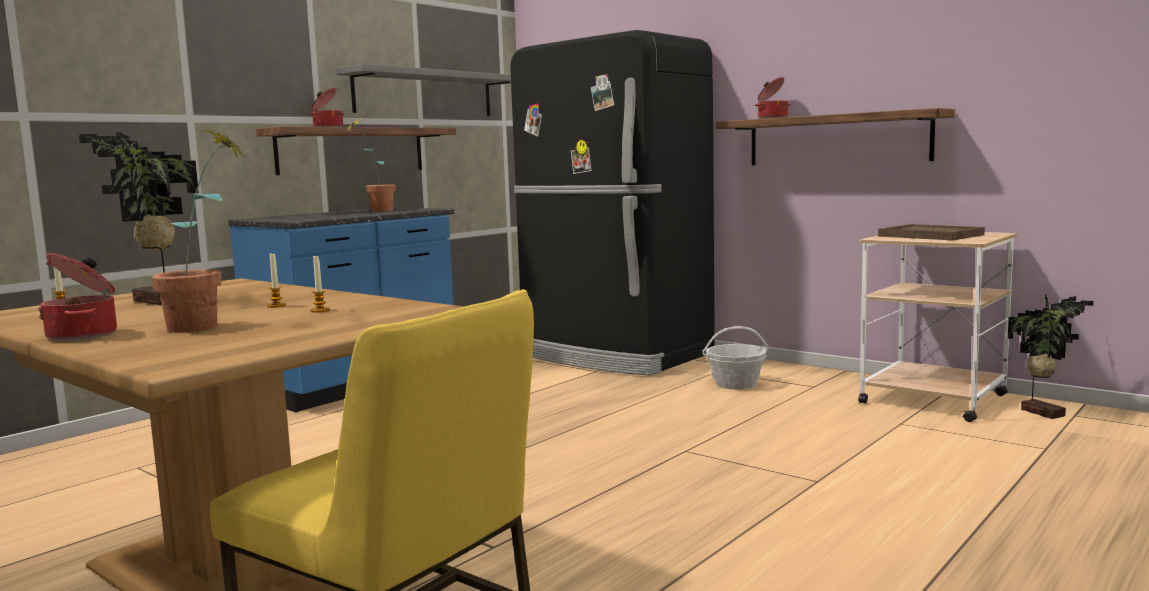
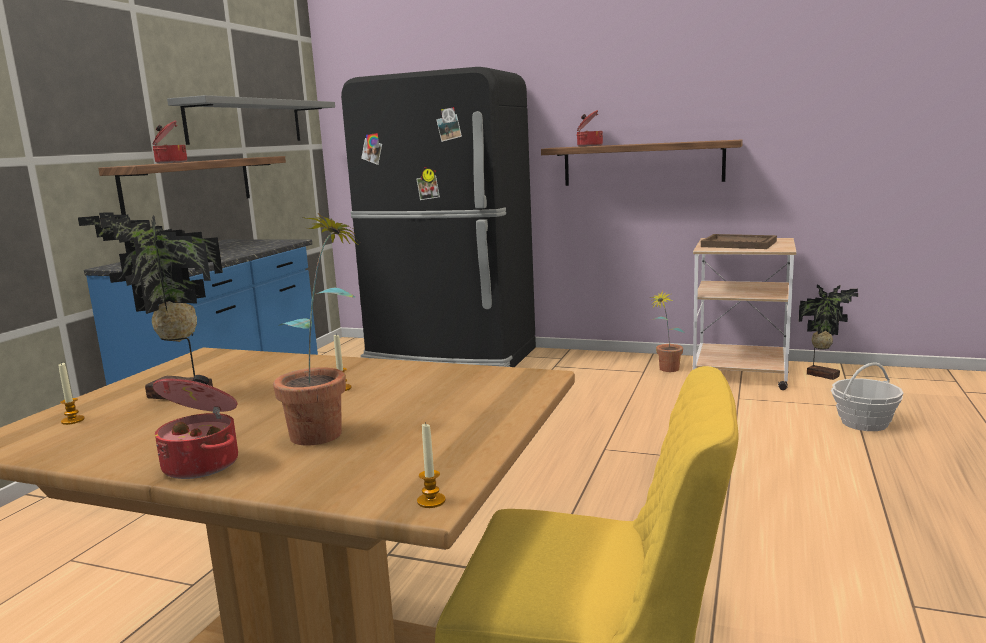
camera: 20 degrees left, 5 degrees up
(320, 310) = (406, 391): candle -> candle (431, 501)
(374, 211) = (232, 247): potted plant -> potted plant (666, 370)
(735, 384) = (581, 377): basket -> basket (864, 423)

